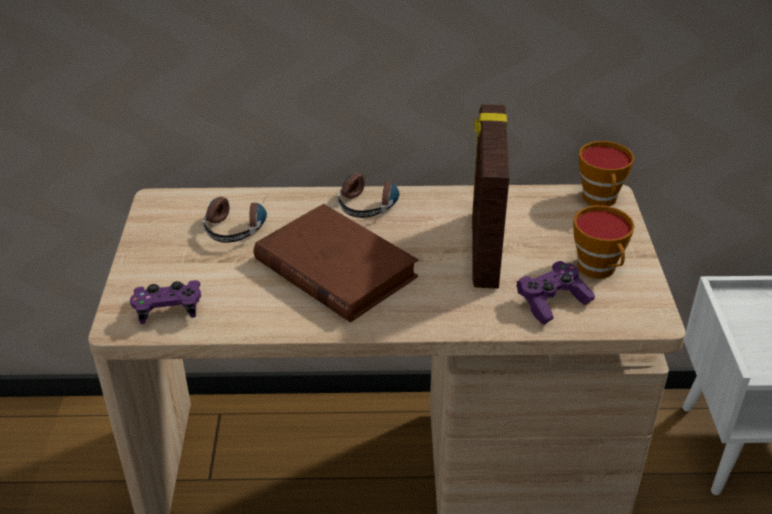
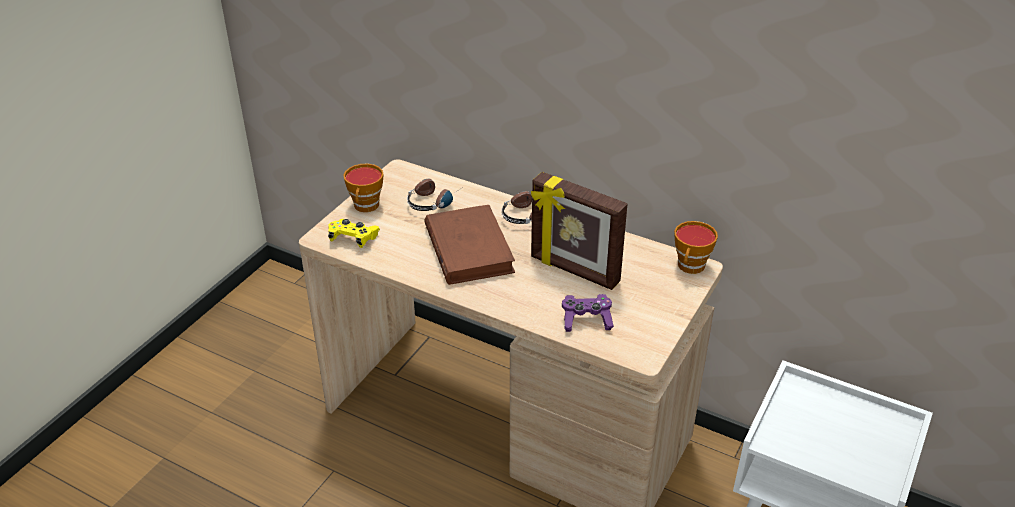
camera: 30 degrees right, 0 degrees up
(168, 310) = (353, 239): purple game controller -> yellow game controller
(483, 249) = (574, 270): picture frame -> picture frame turned 90 degrees counterclockwise
(599, 269) = (639, 312): cup -> cup (366, 207)

